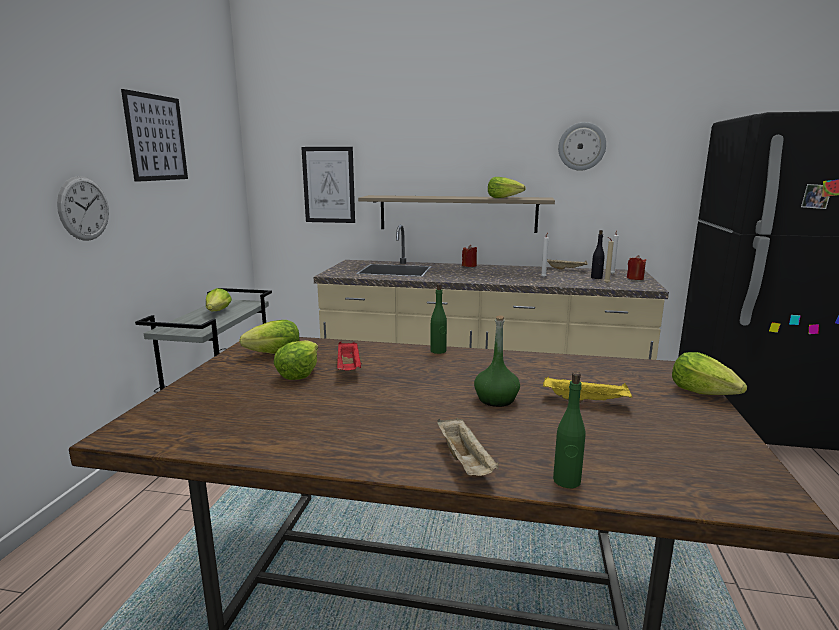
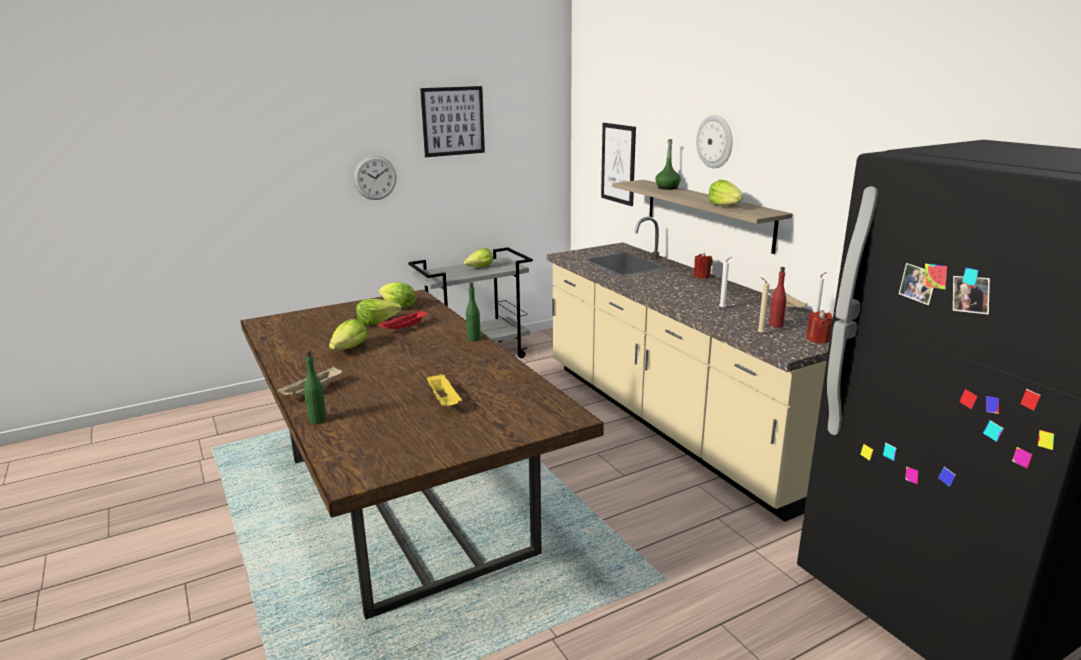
camera: 50 degrees right, 5 degrees up
(496, 399) = (409, 377): green bottle -> green bottle (667, 188)
(581, 146) = (826, 153): wall clock -> wall clock (715, 141)
(596, 278) = (775, 325): black bottle -> red bottle
(703, 392) = (522, 434): lettuce -> lettuce (350, 349)

